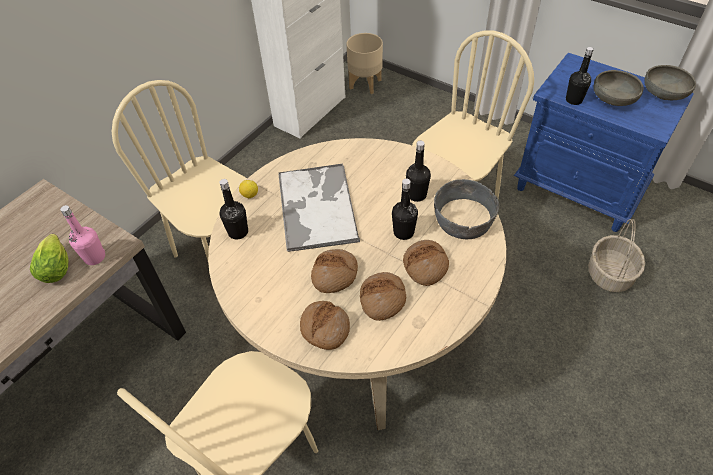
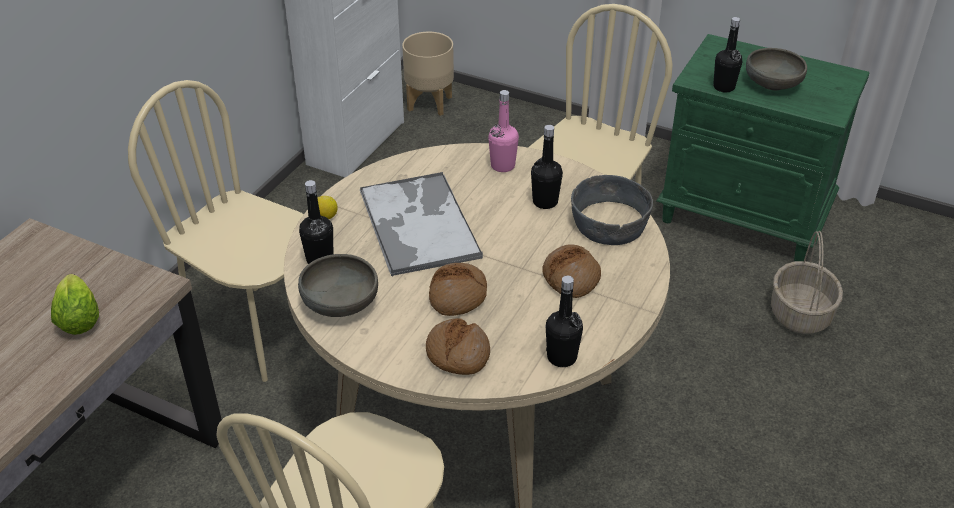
camera: 10 degrees left, 10 degrees down
(95, 257) = (129, 303): pink bottle -> pink bottle (502, 165)
(382, 299) = (524, 317): bread -> none
(403, 232) = (536, 243): black bottle -> black bottle (562, 357)
(579, 189) = (745, 216): blue nightstand -> green nightstand
(663, 94) = (833, 74): grey bowl -> grey bowl (340, 302)

